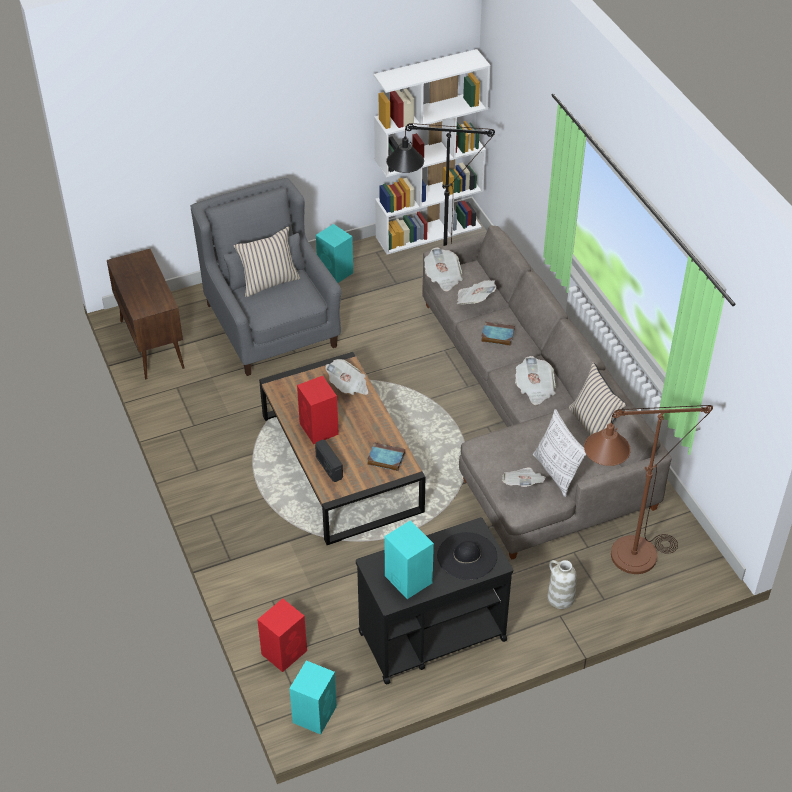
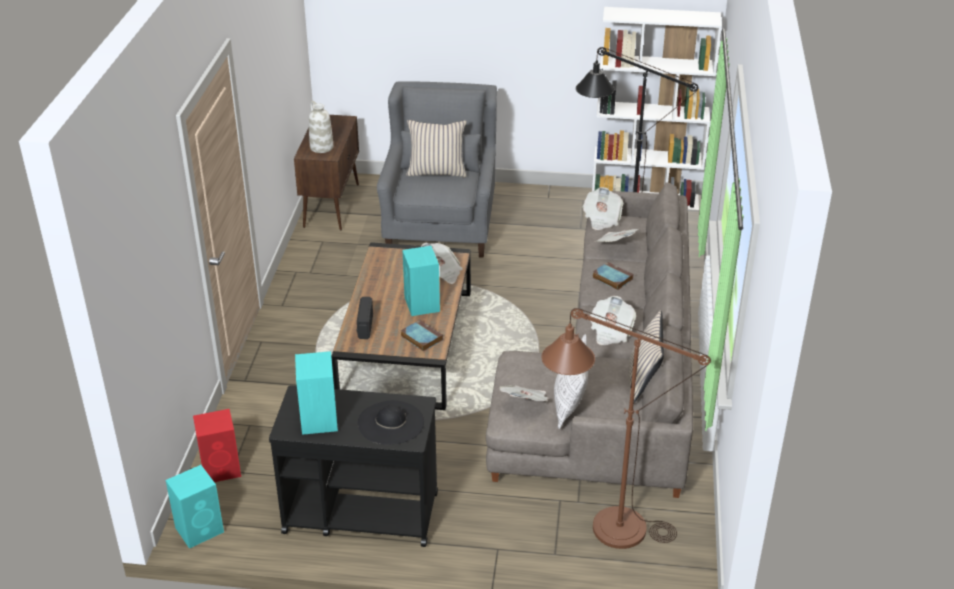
camera: 30 degrees right, 10 degrees down
(319, 429) = (384, 295): red speaker -> none
(336, 272) = (533, 204): turquoise speaker -> turquoise speaker (422, 305)
(560, 598) = (511, 534): white vase -> white vase (321, 147)

